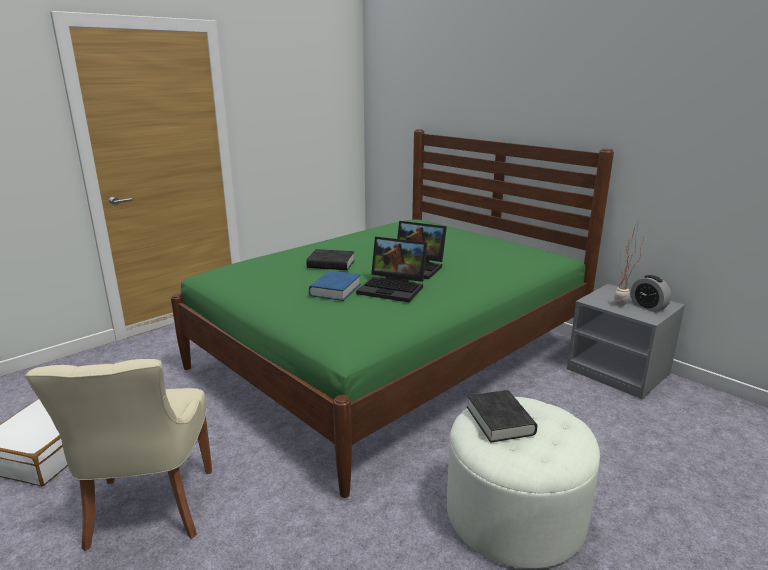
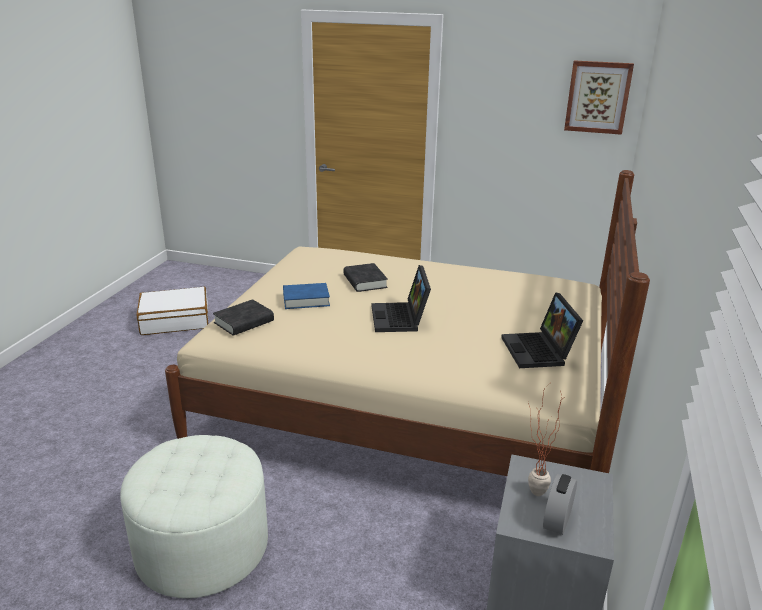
camera: 60 degrees right, 5 degrees up
(149, 511) = (135, 378): beige chair -> none
(339, 89) = (598, 97): none -> picture
(391, 356) = (407, 404): green bed -> beige bed
(394, 288) = (333, 322): laptop -> laptop (539, 351)
(500, 420) = (197, 454): black book -> black book (244, 322)

